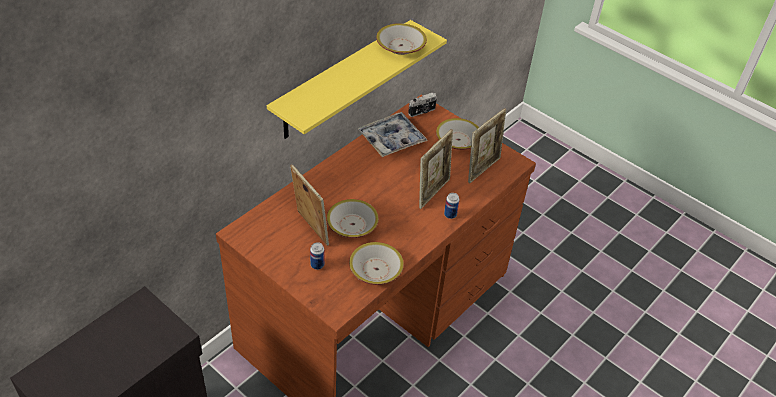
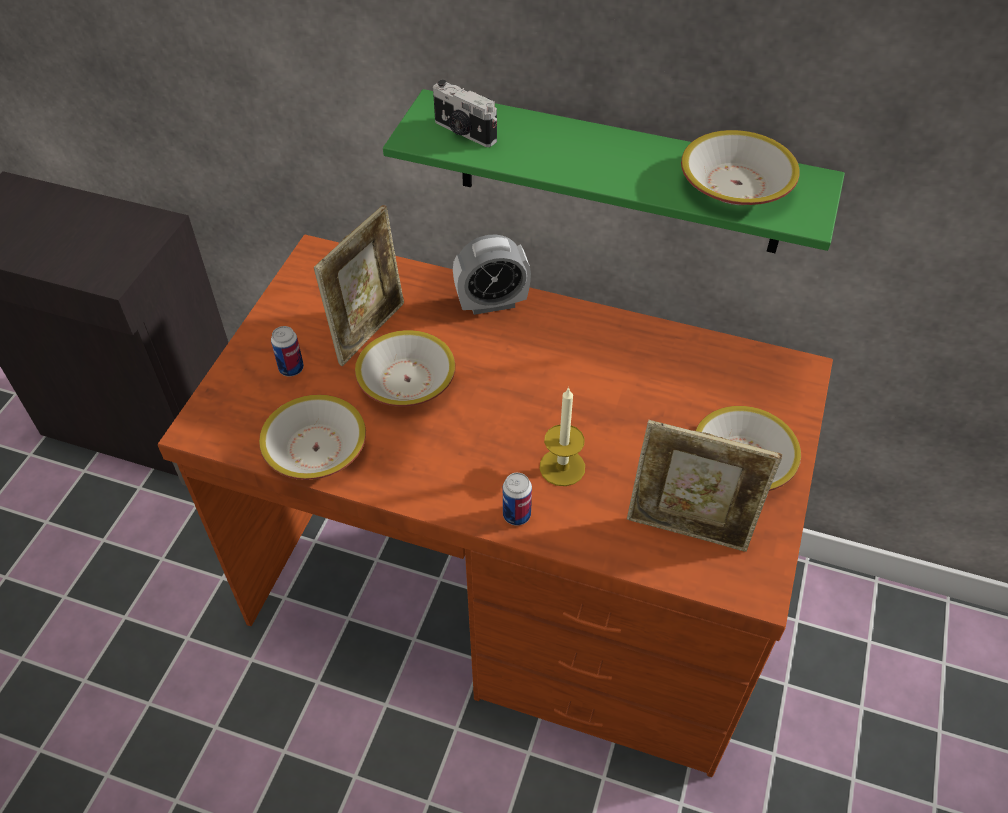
camera: 70 degrees right, 5 degrees up
(321, 179) = (492, 303): none -> alarm clock
(342, 80) = (619, 174): yellow shelf -> green shelf
(391, 139) = (662, 359): tray -> none
(422, 112) = (779, 377): camera -> camera (464, 132)
(433, 192) = (562, 467): picture frame -> candle

